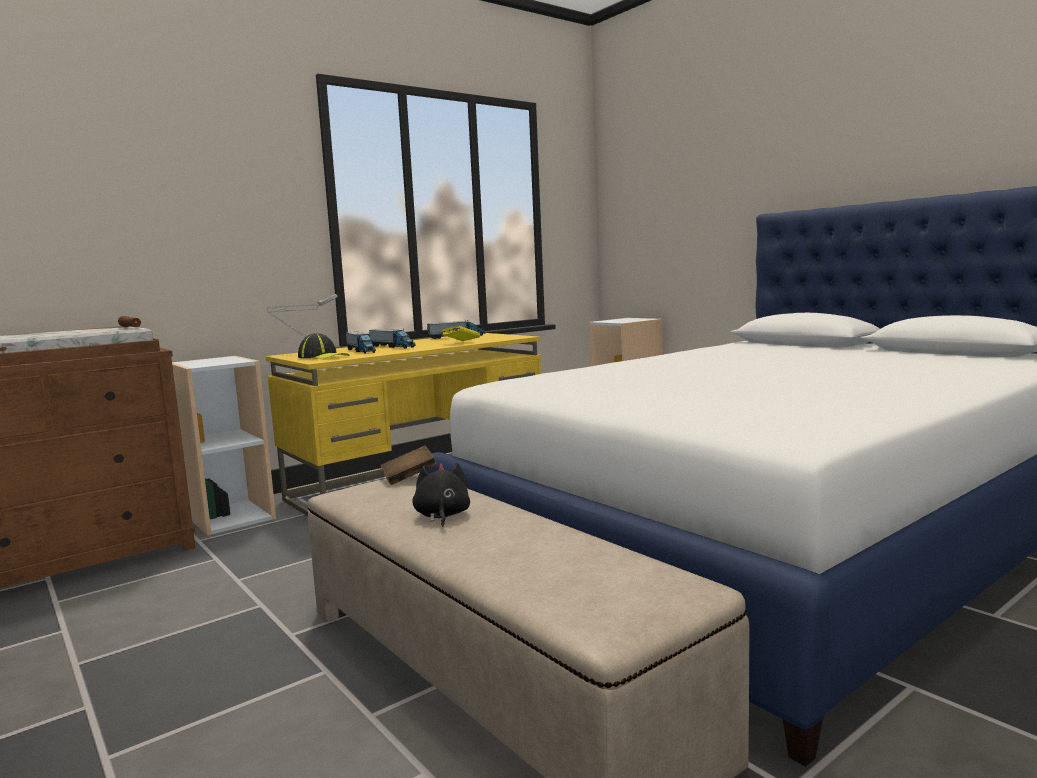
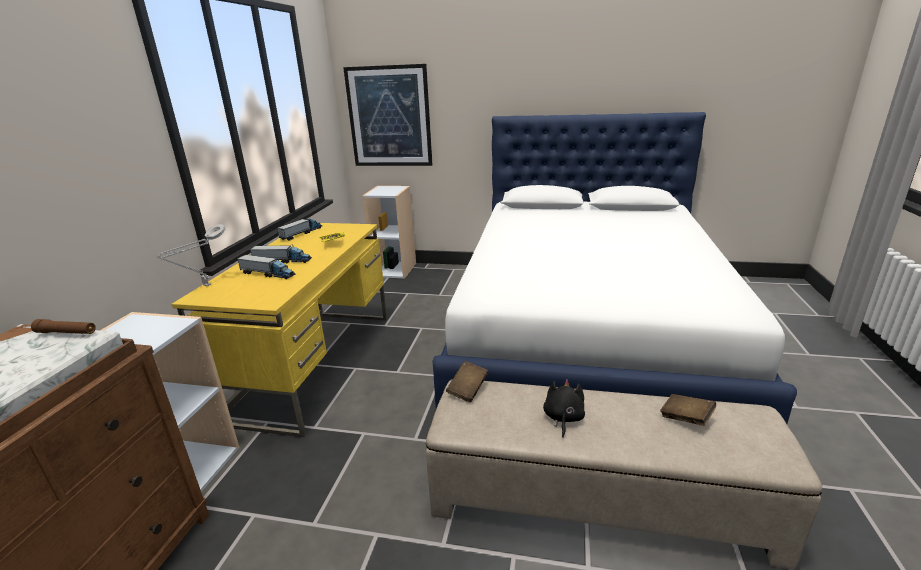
camera: 40 degrees left, 15 degrees up
(323, 357) = (257, 293): cap -> none
(442, 516) = (563, 418): black plush toy -> black plush toy turned 60 degrees clockwise
(573, 556) = (686, 418): none -> brown book
(646, 227) = (389, 117): none -> picture

